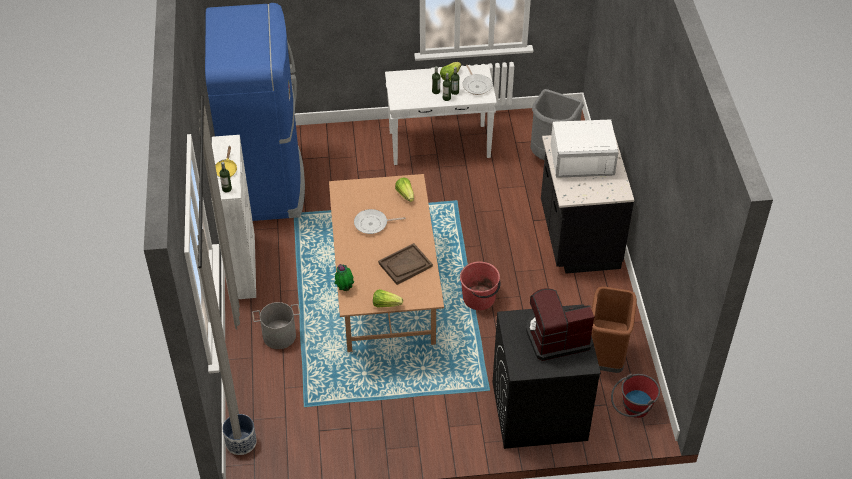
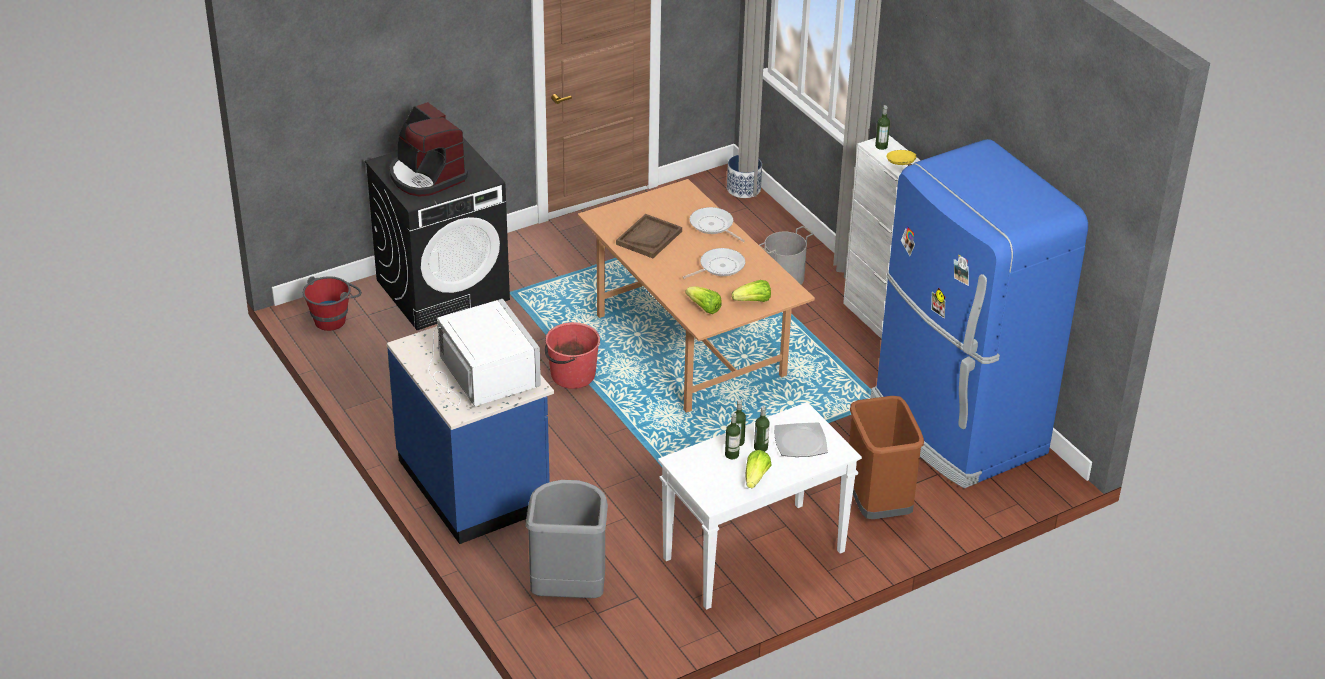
camera: 155 degrees right, 10 degrees down
(345, 288) = (701, 201): potted plant -> none
(386, 304) = (644, 199): lettuce -> lettuce (753, 301)
(411, 88) = (800, 441): none -> plate
(476, 85) = (705, 475): frying pan -> frying pan (713, 226)
(556, 337) = (426, 176): coffee machine -> coffee machine turned 90 degrees clockwise
(577, 237) = (475, 484): black counter -> blue counter
(581, 157) = (482, 375): white microwave -> white microwave turned 90 degrees clockwise
(605, 357) = (383, 358): brown trash can -> brown trash can (877, 504)

